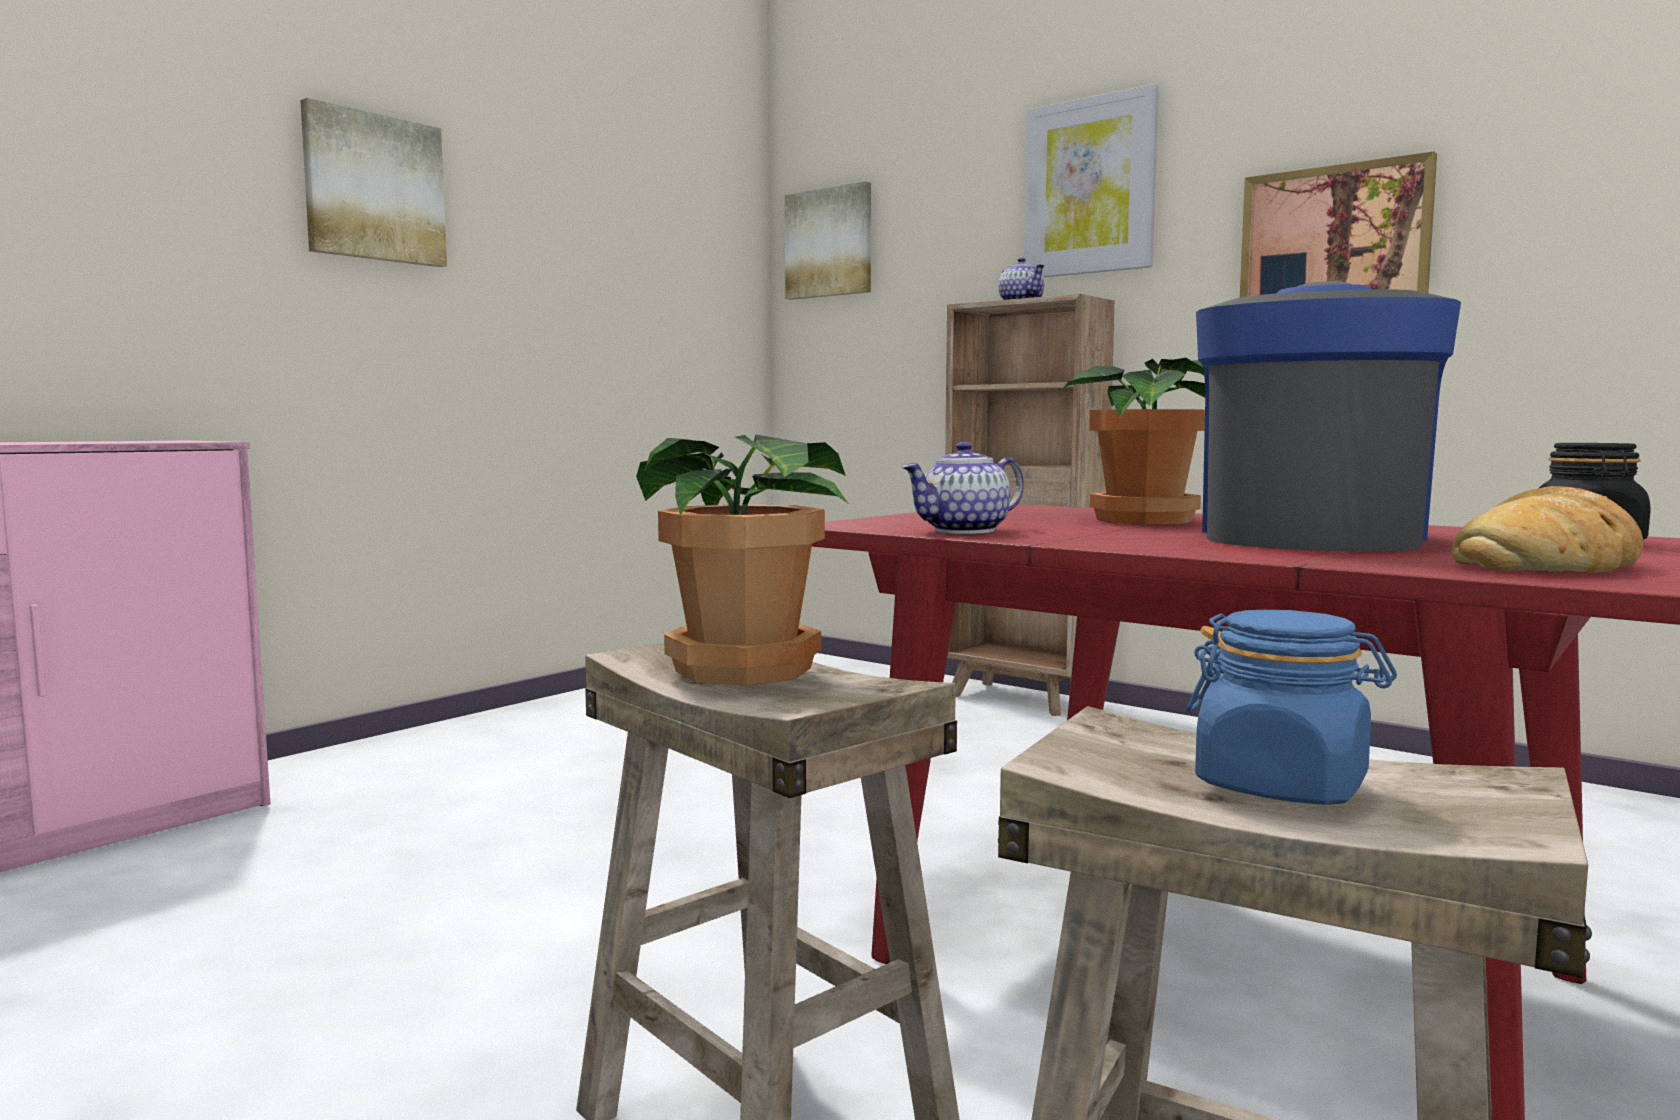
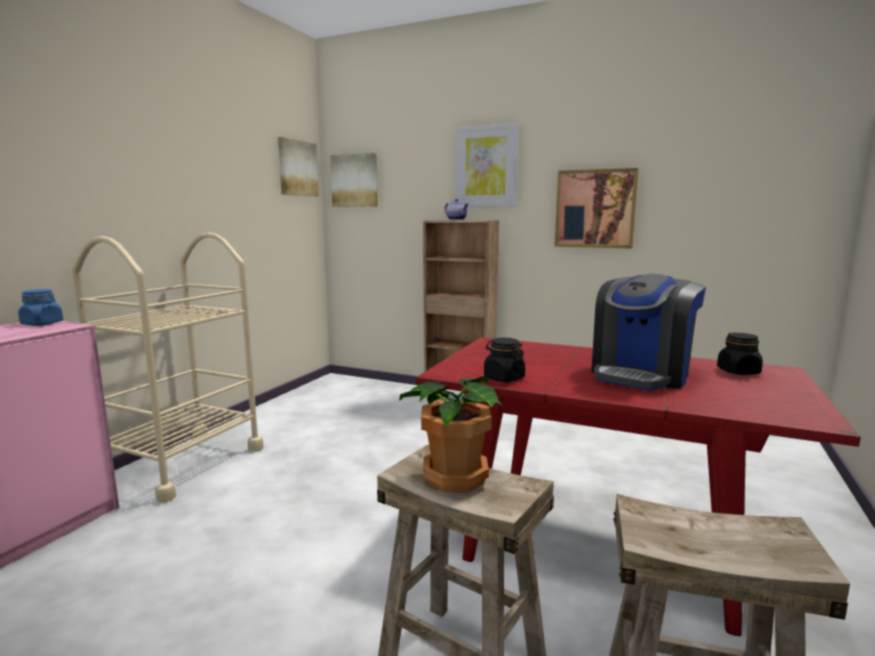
camera: 15 degrees left, 5 degrees up
(374, 188) = (132, 167): picture -> picture (297, 168)
(421, 755) = (185, 463): none -> beige cart
(964, 531) = (503, 378): teapot -> black jar
(1141, 520) = (561, 358): potted plant -> none
(1282, 786) = (720, 541): blue jar -> blue jar (42, 324)
(1309, 537) = (641, 374): coffee machine -> coffee machine turned 150 degrees counterclockwise
(1544, 562) = (744, 398): bread -> none

